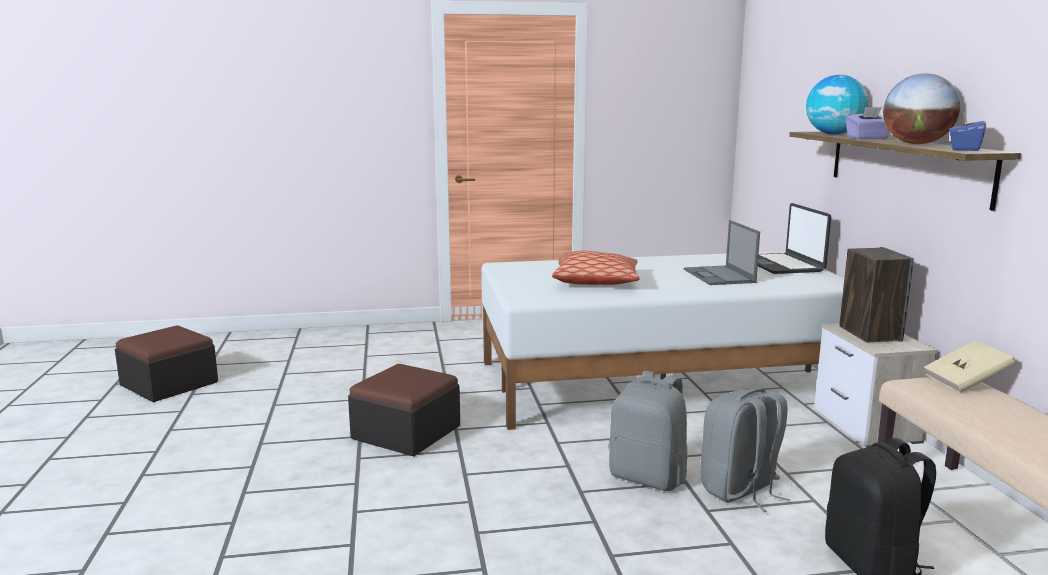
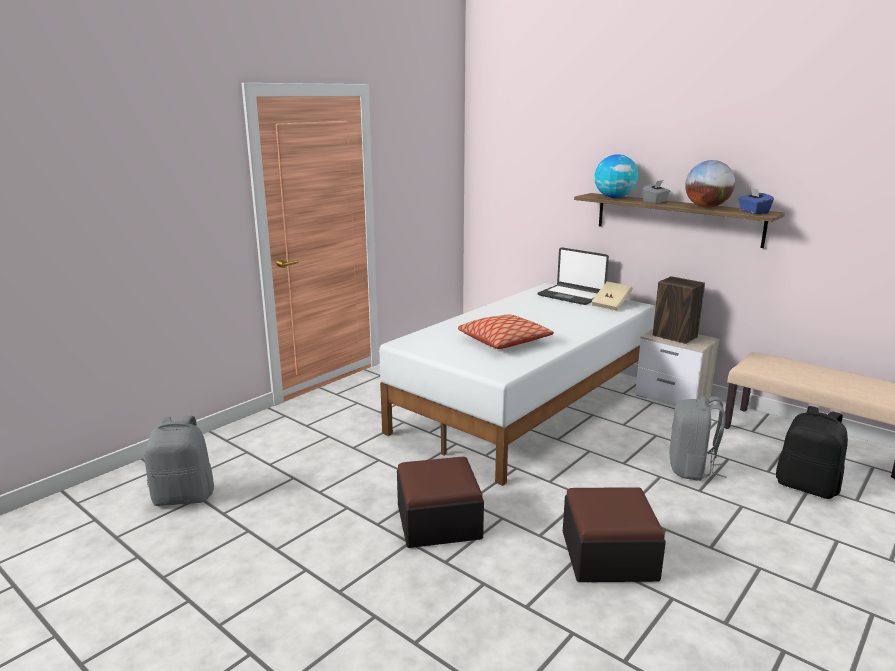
camera: 40 degrees left, 5 degrees up
(169, 384) = (110, 578): ottoman -> ottoman (608, 555)
(648, 477) = (639, 483): grey backpack -> grey backpack (184, 496)
(719, 276) = (561, 315): laptop -> none
(867, 138) = (655, 202): purple tissue box -> grey tissue box
(966, 382) = (768, 357): beige book -> beige book (611, 305)

